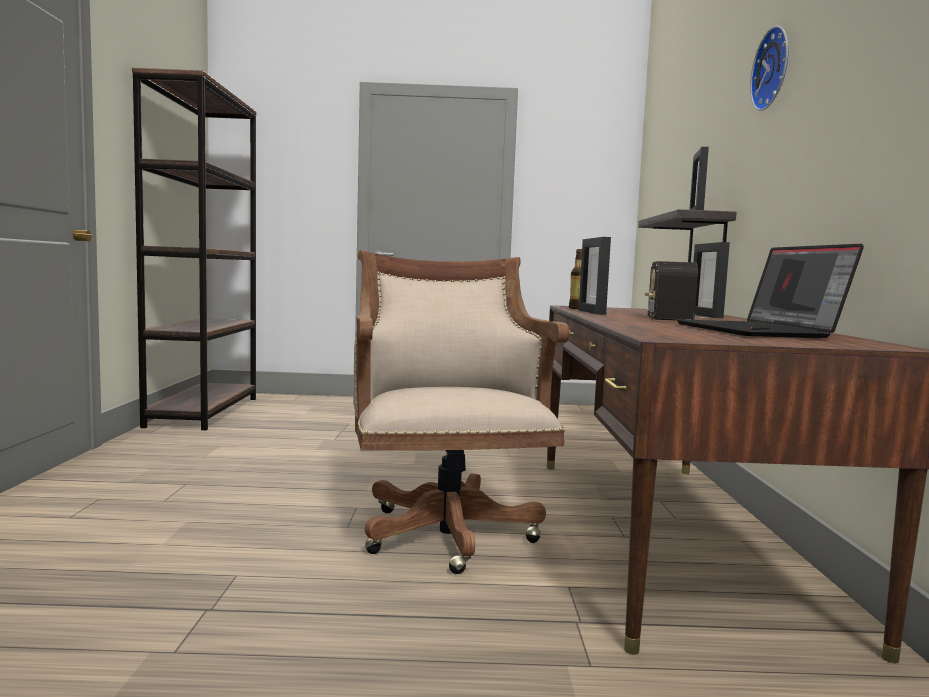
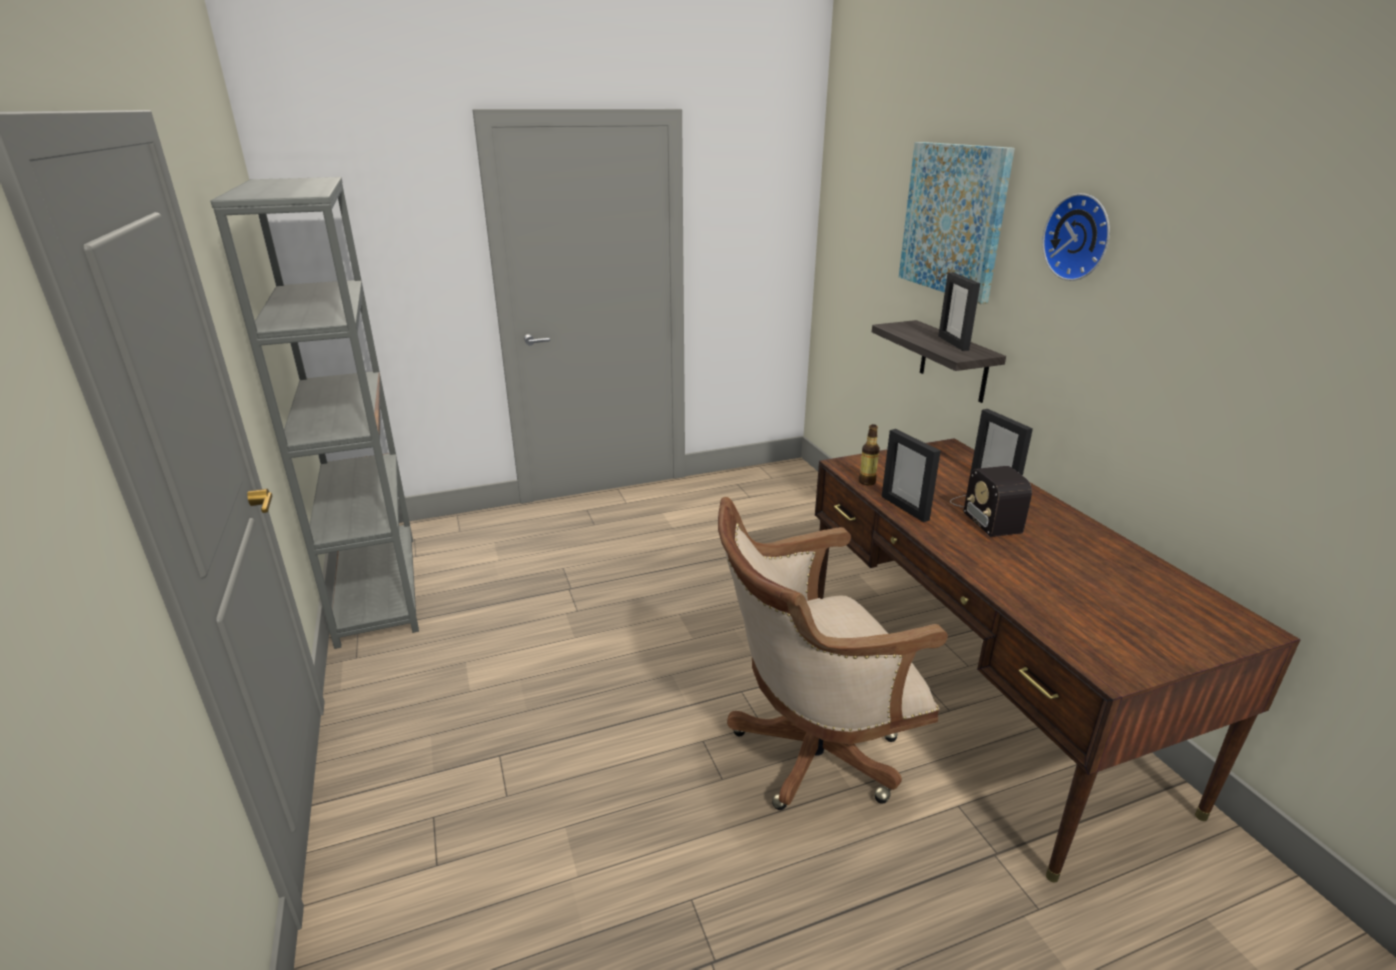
camera: 20 degrees left, 20 degrees up
(204, 412) = (377, 588): brown bookcase -> grey bookcase
(445, 531) = (809, 754): office chair -> office chair turned 75 degrees counterclockwise
(705, 118) = (953, 219): none -> picture
(760, 332) = (1120, 584): laptop -> none

